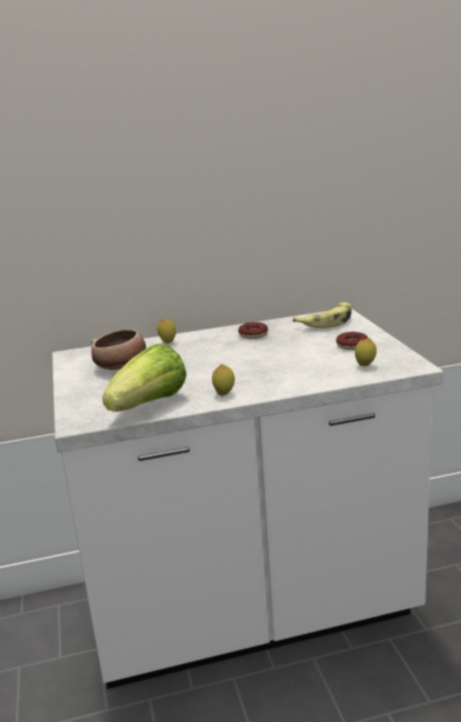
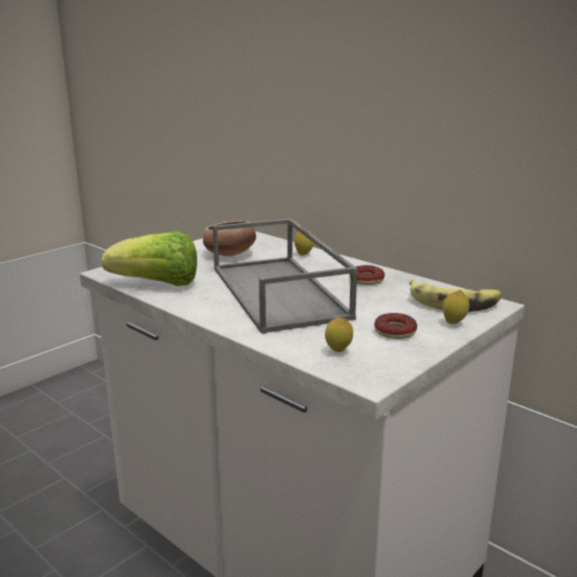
camera: 55 degrees right, 0 degrees up
(224, 394) = (202, 304): lemon -> lemon (454, 323)
(238, 364) = (281, 292): none -> grey tray

